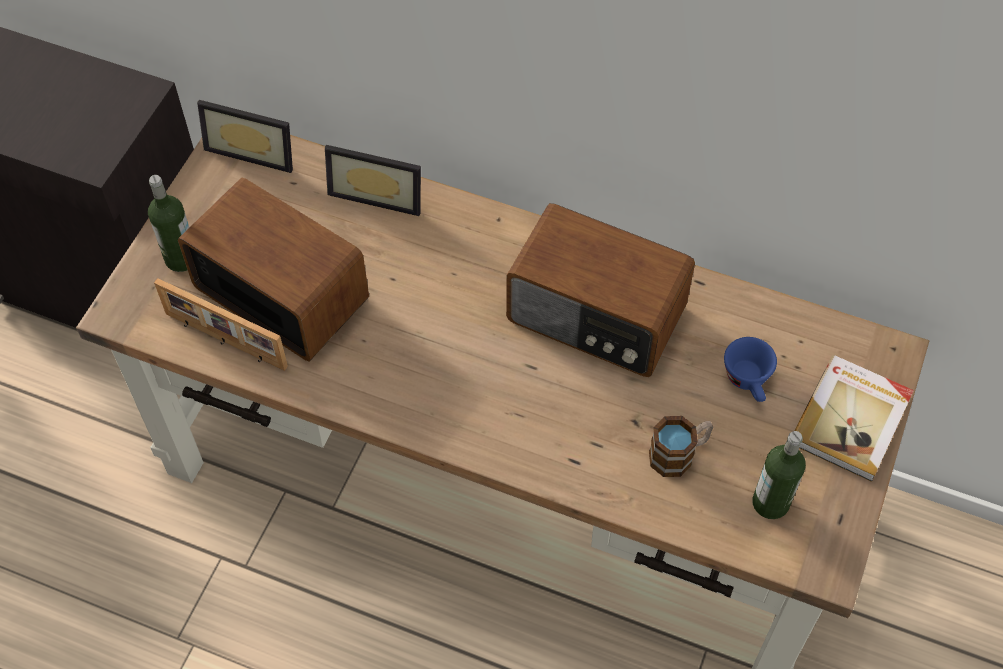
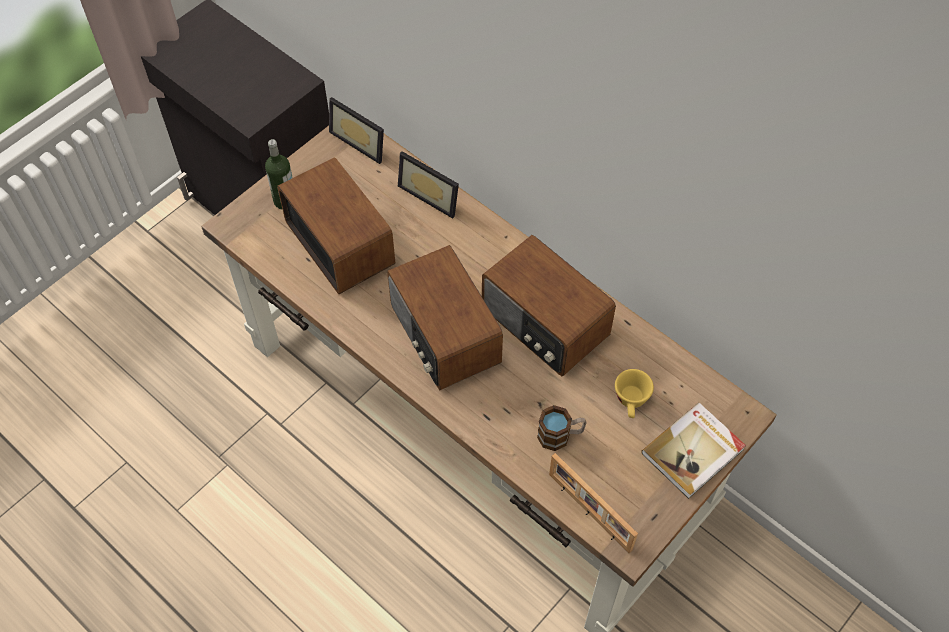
camera: 20 degrees right, 0 degrees up
(224, 341) = (290, 264): picture frame -> picture frame (588, 513)
(472, 372) = (443, 335): none -> radio
(749, 382) = (631, 402): blue cup -> yellow cup
(770, 502) = (609, 489): bottle -> none

